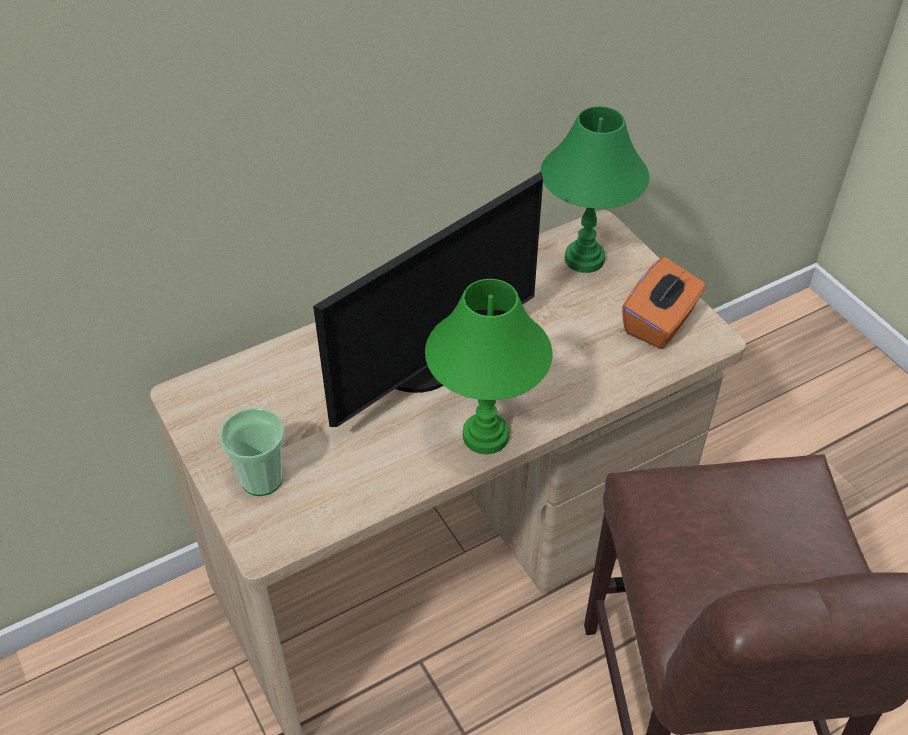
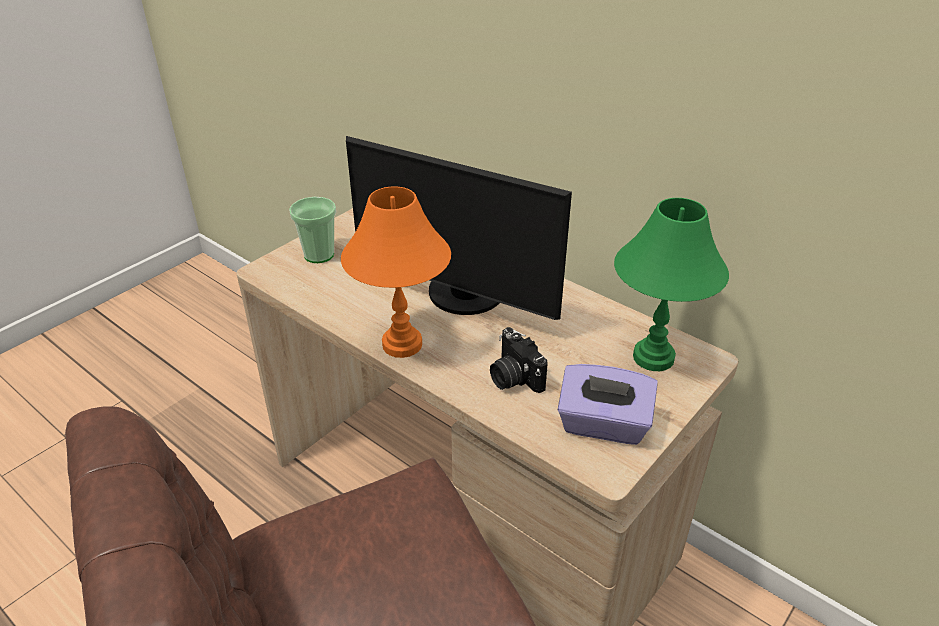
camera: 70 degrees right, 10 degrees down
(485, 435) = (403, 344): green table lamp -> orange table lamp
(574, 362) = (513, 377): none -> camera
(660, 322) = (603, 425): orange tissue box -> purple tissue box

